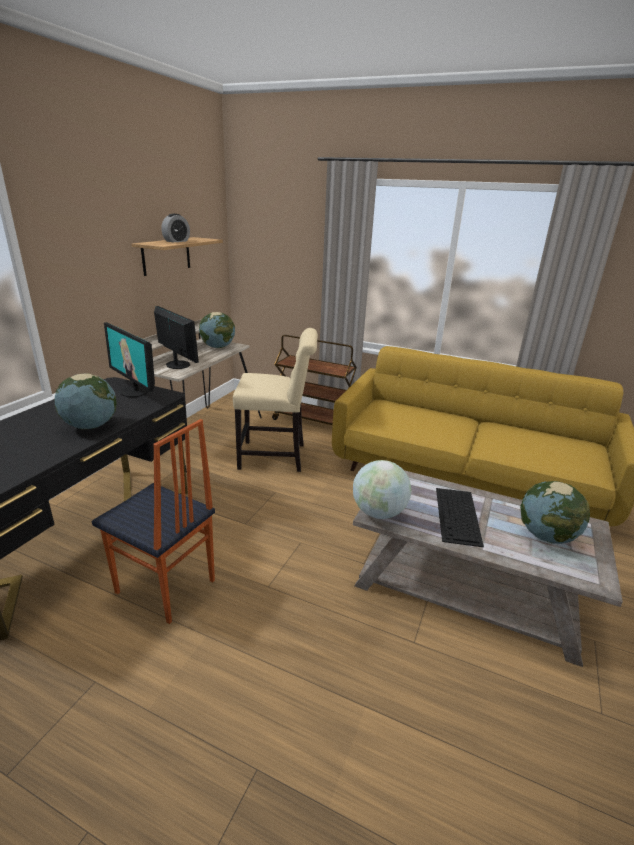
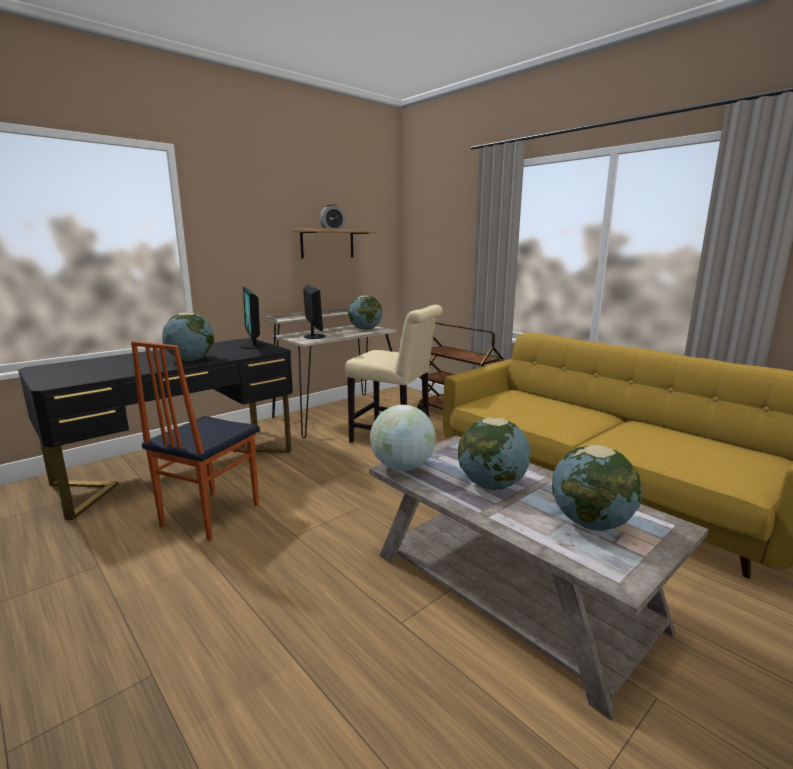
camera: 25 degrees right, 10 degrees down
(165, 588) = (209, 515): chair -> chair turned 60 degrees clockwise
(458, 516) = (491, 485): keyboard -> globe

